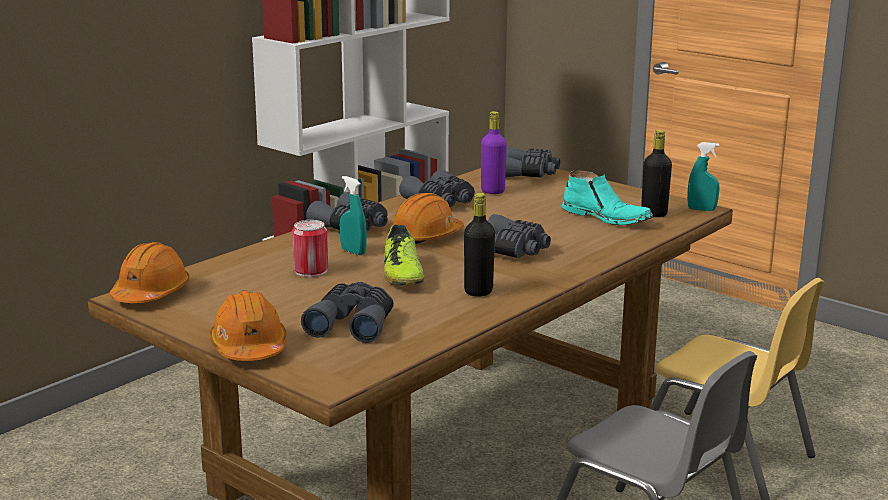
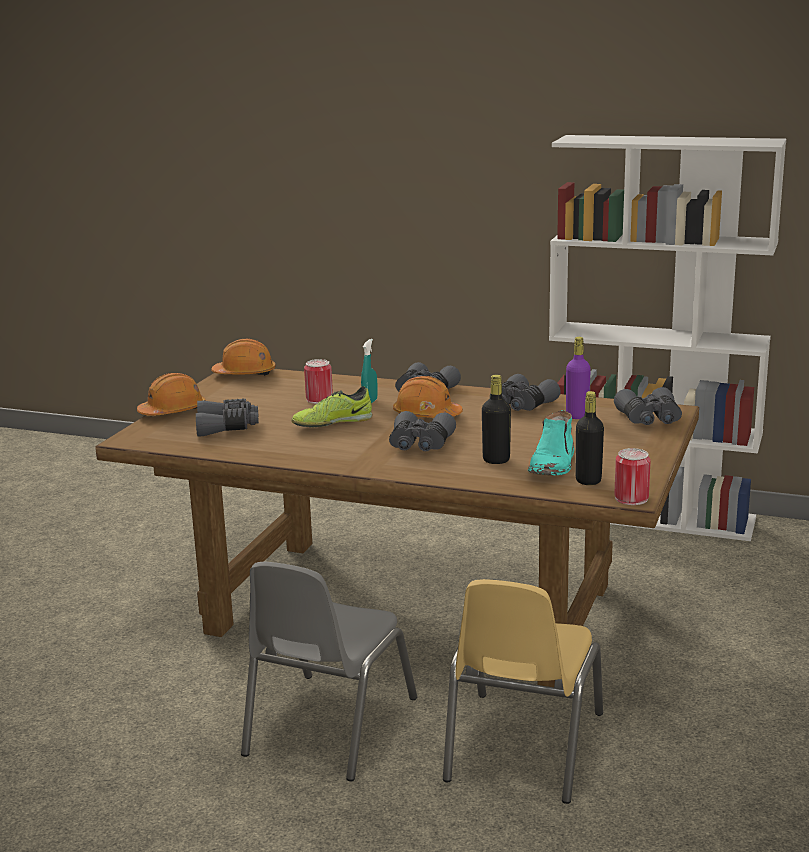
camera: 70 degrees right, 0 degrees up
(478, 291) = (317, 449): black bottle -> black bottle (496, 460)
(701, 209) = (631, 498): turquoise spray bottle -> can

